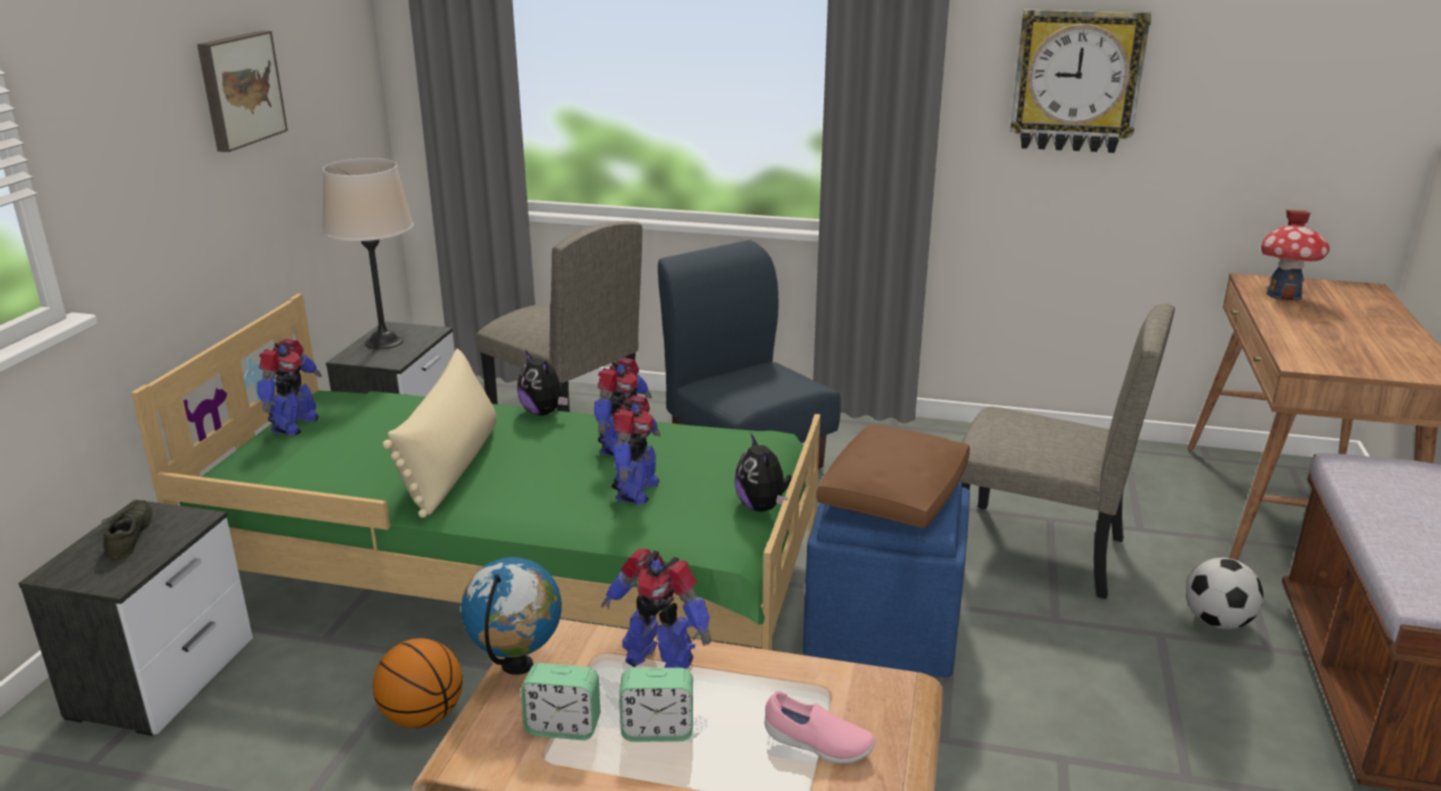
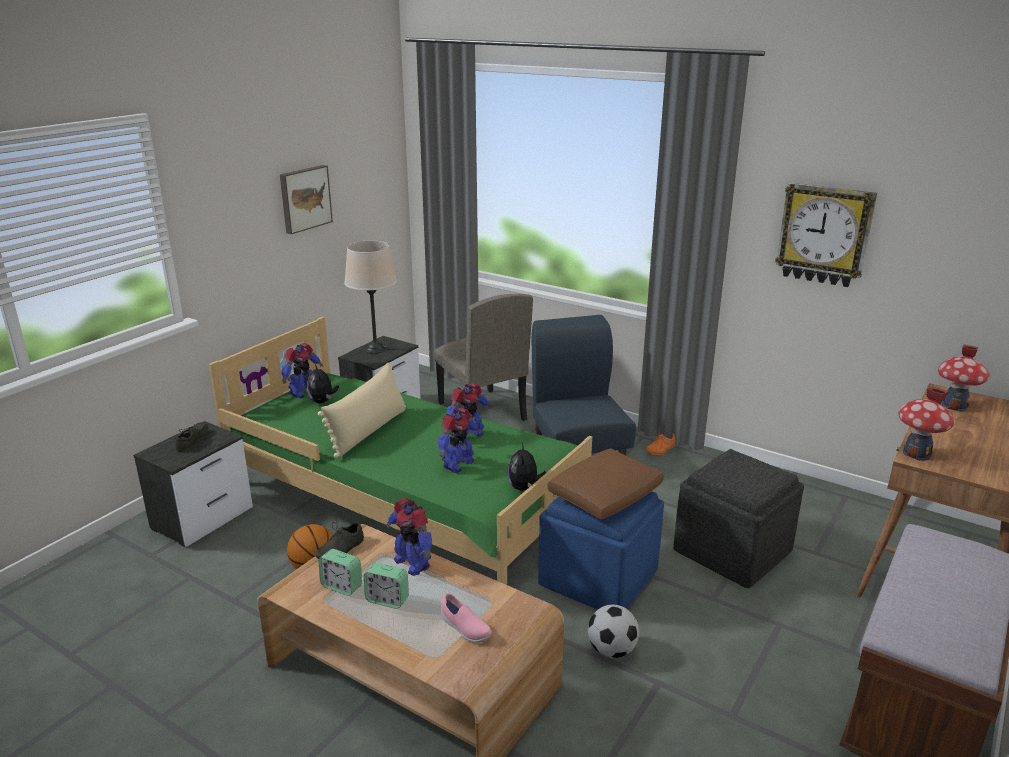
camera: 20 degrees right, 0 degrees up
(517, 666) = (339, 549): globe -> grey shoe
(544, 412) = (438, 407): plush toy -> plush toy (322, 401)
(853, 430) = (659, 449): none -> orange shoe
(1038, 550) = (732, 552): beige chair -> grey ottoman
(1217, 622) = (827, 626): football -> football (612, 650)
(1299, 357) = (917, 453): none -> toy house

